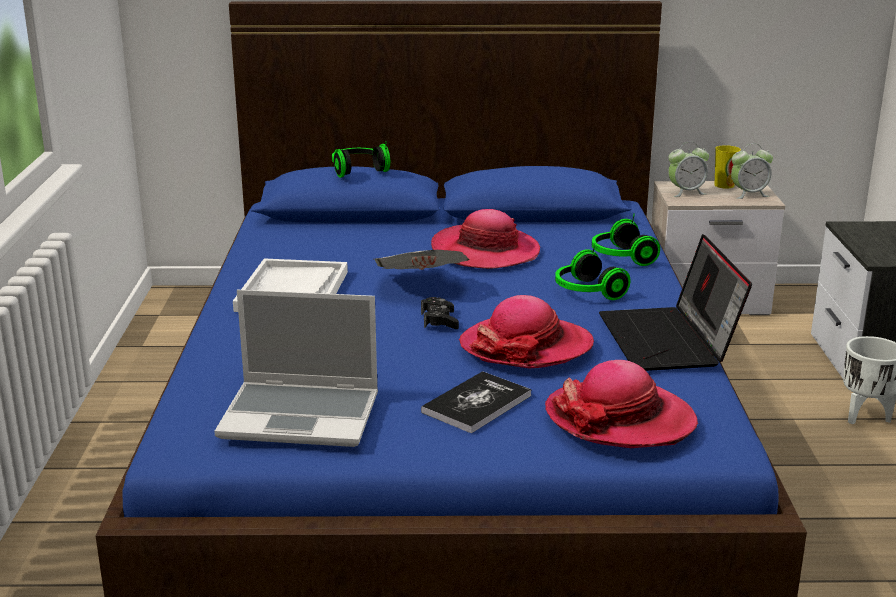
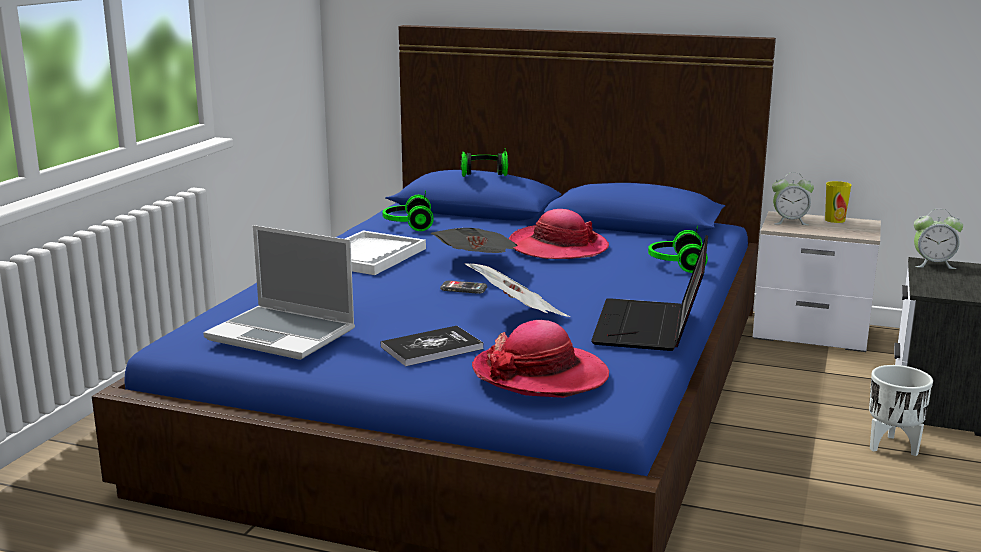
camera: 20 degrees right, 5 degrees down
(439, 320) = (463, 289): black game controller -> phone
(526, 347) = (517, 316): hat -> newspaper
(586, 292) = (615, 285): headphones -> headphones (407, 225)
(748, 194) = (851, 229): alarm clock -> alarm clock (933, 264)

